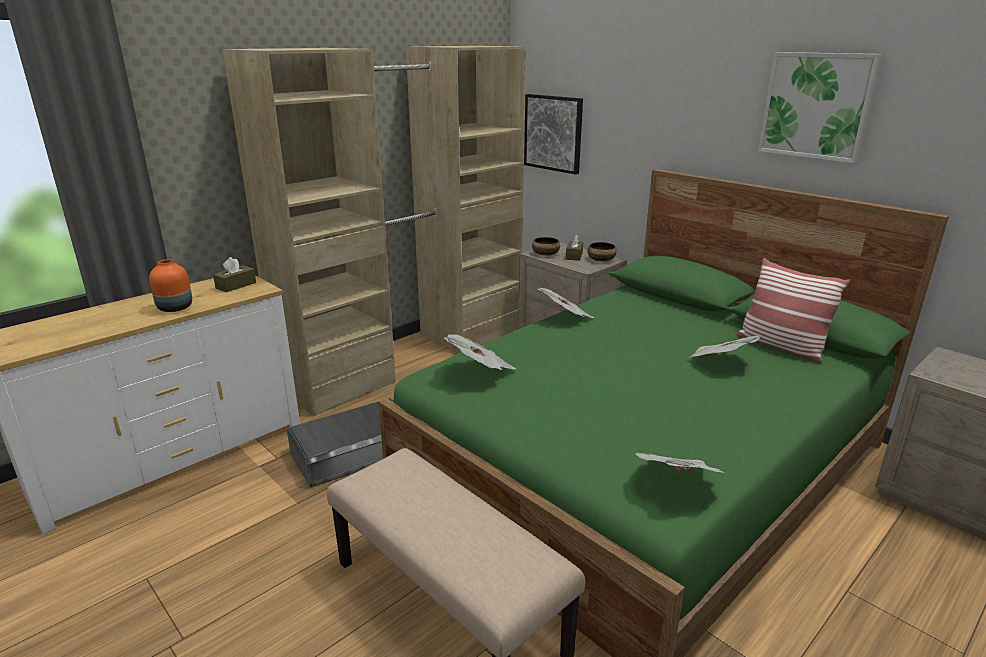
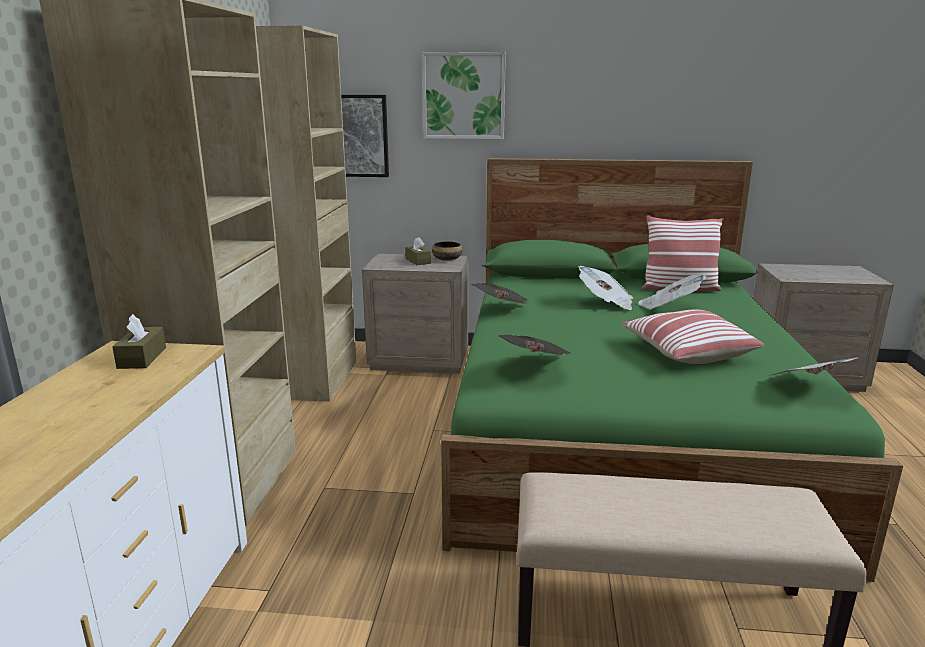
camera: 40 degrees left, 5 degrees down
(175, 308) = (108, 405): orange vase -> none
(354, 451) = (356, 536): grey storage box -> none
(545, 254) = (388, 265): bowl -> none
(638, 407) = (686, 352): none -> pillow
(665, 338) = (606, 303): none -> newspaper
(816, 106) = (636, 85): picture -> picture (464, 96)

